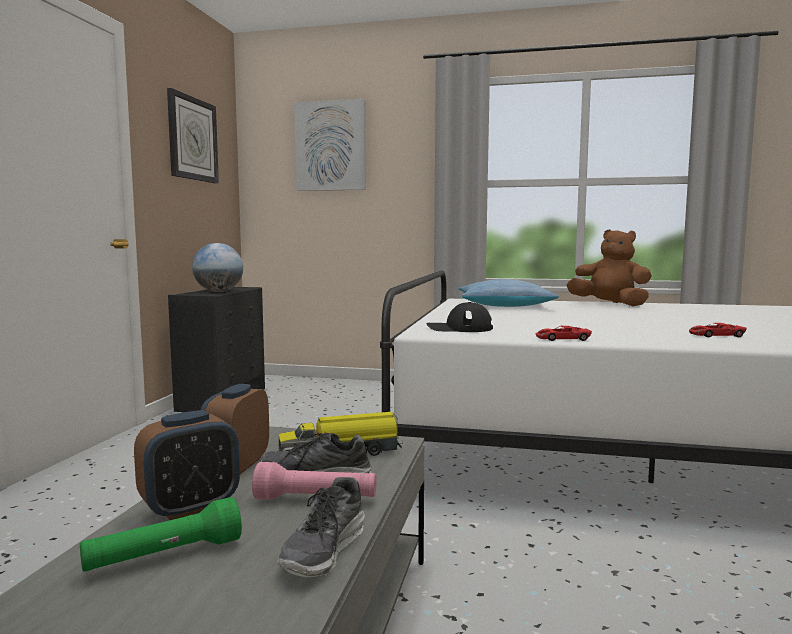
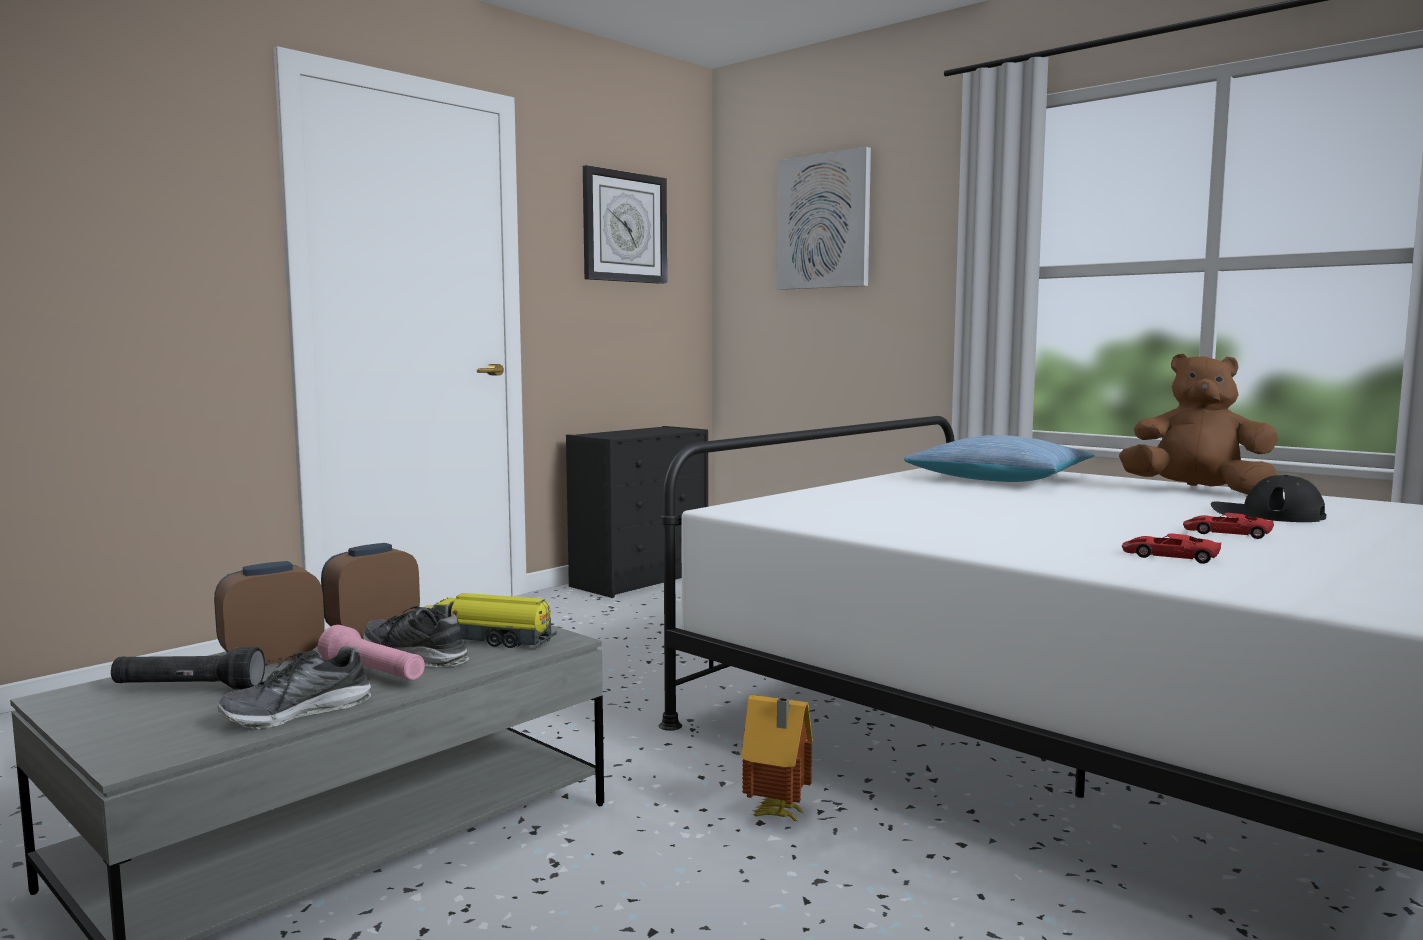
camera: 30 degrees right, 0 degrees up
(164, 556) = (188, 688): green flashlight -> black flashlight
(190, 507) = (272, 658): alarm clock -> alarm clock turned 150 degrees clockwise
(219, 291) = (635, 433): globe -> none
(459, 328) = (799, 507): black cap -> black cap (1266, 514)
(534, 538) = (777, 816): none -> toy house
(562, 339) = (888, 535): red toy car -> red toy car (1226, 533)
(610, 304) = (1197, 491): brown plush toy -> brown plush toy turned 45 degrees counterclockwise

